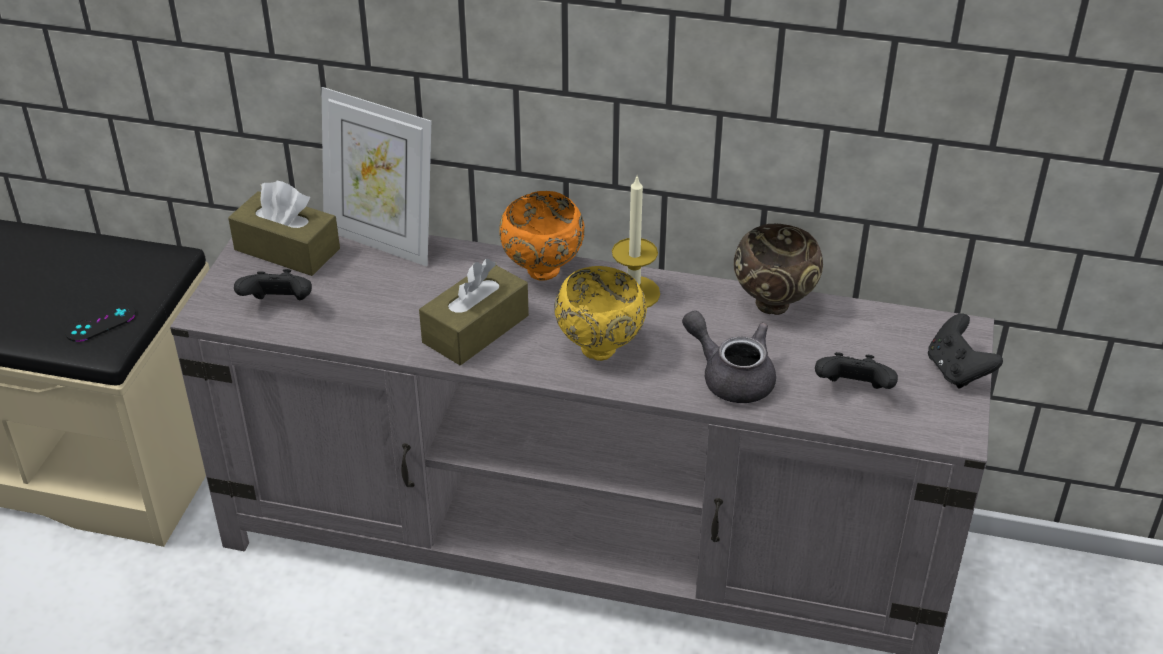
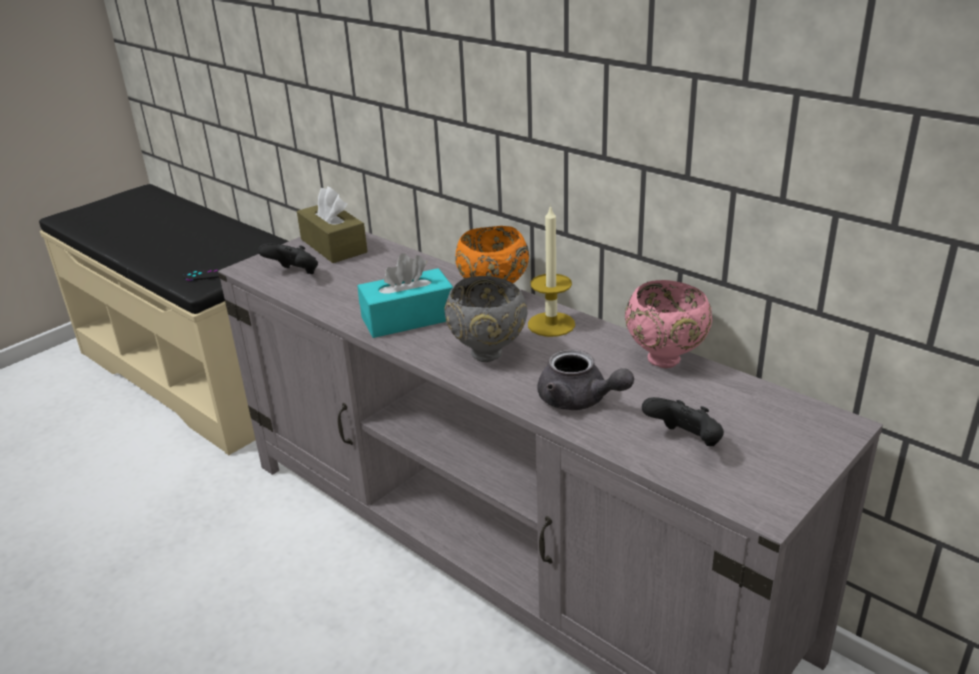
camera: 30 degrees right, 10 degrees down
(382, 241) = (399, 254): picture frame -> none
(475, 329) = (408, 318): brown tissue box -> turquoise tissue box
(601, 349) = (489, 354): yellow bowl -> grey bowl
(731, 376) = (579, 401): grey teapot -> grey teapot turned 150 degrees clockwise
(775, 304) = (666, 360): brown bowl -> pink bowl
(957, 371) = (807, 456): black game controller -> none

